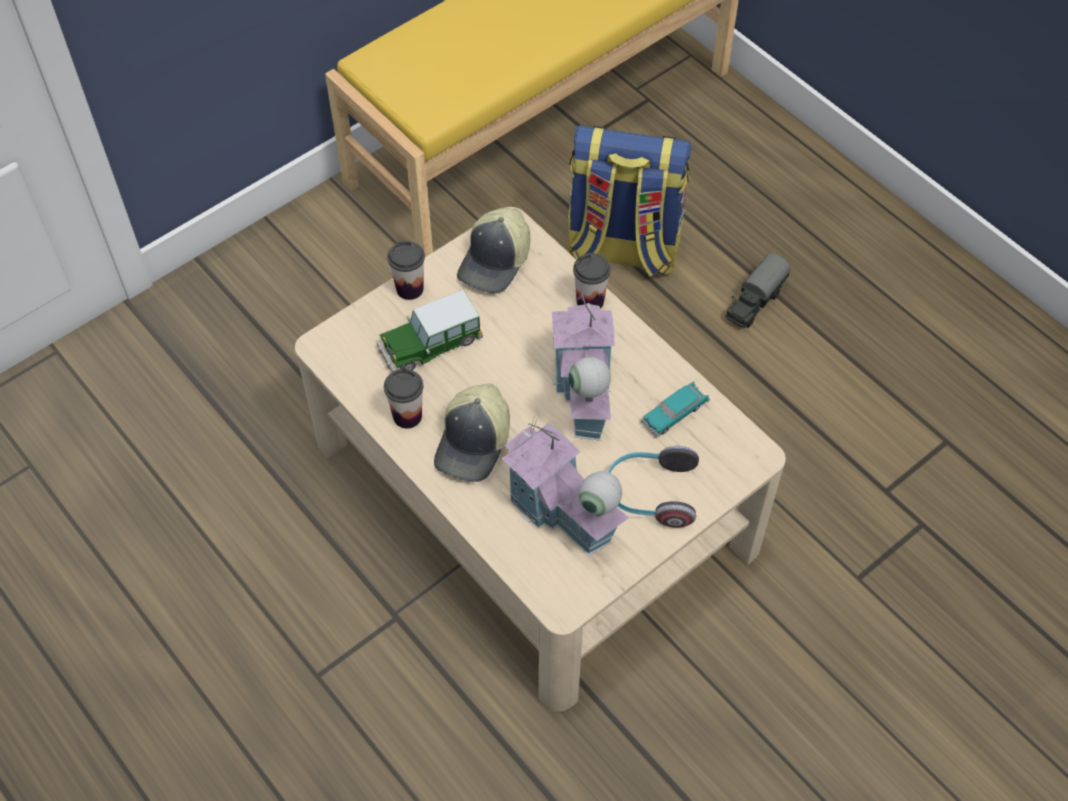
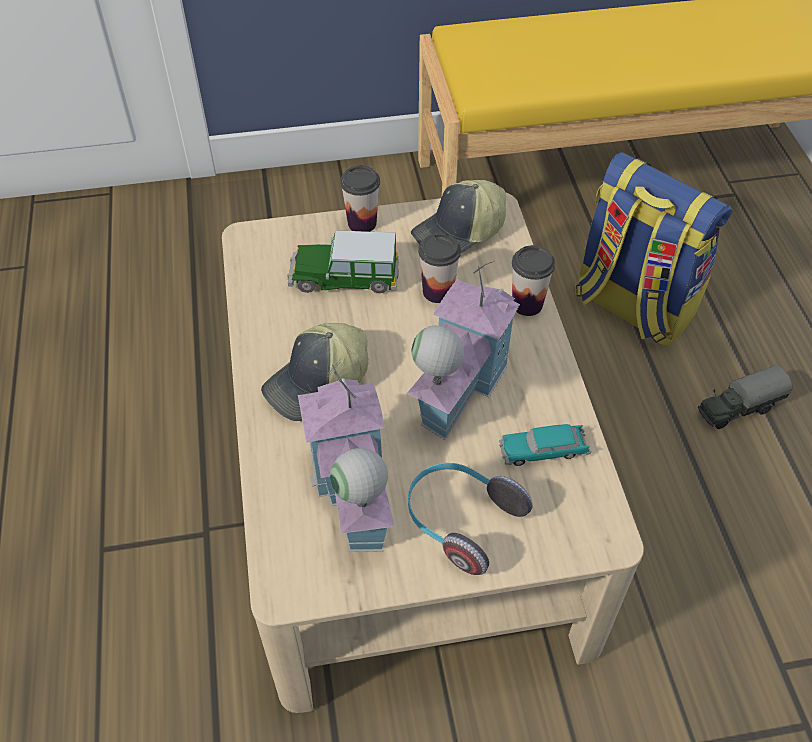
camera: 30 degrees right, 5 degrees down
(407, 416) = (275, 330): cup -> cup (438, 291)

